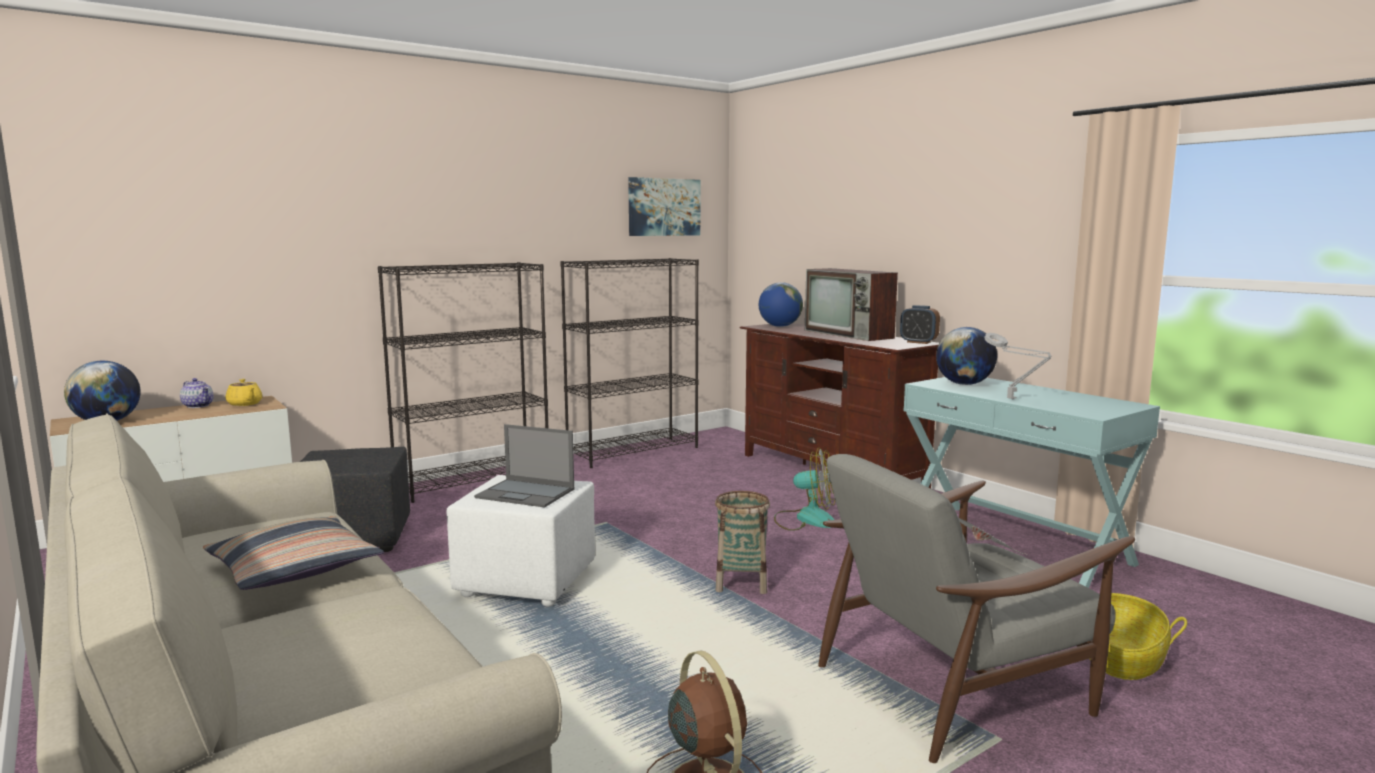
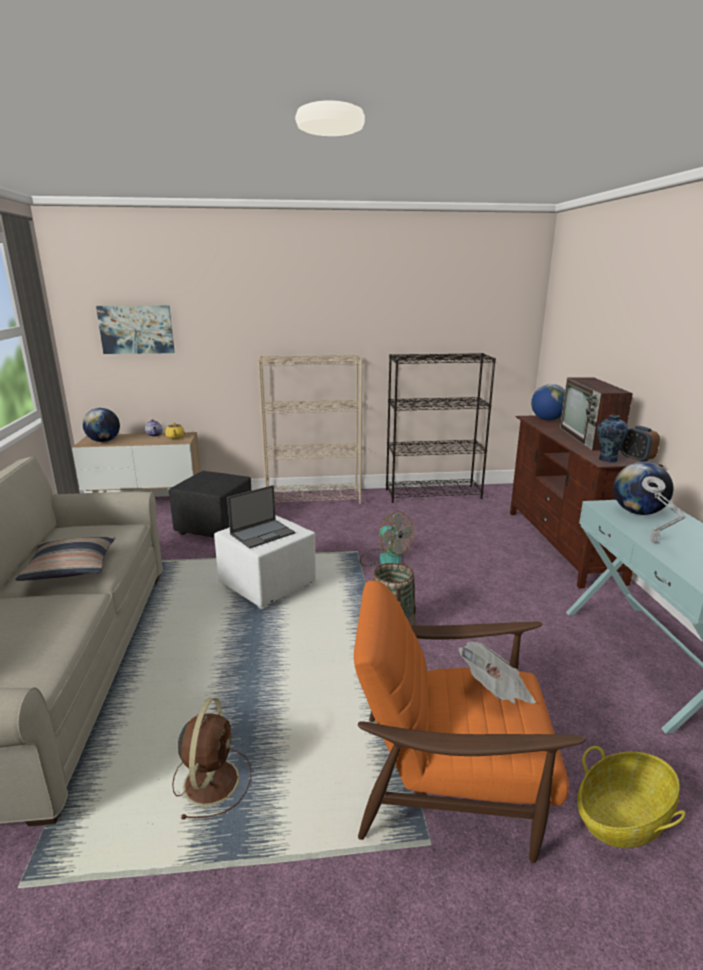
camera: 30 degrees right, 10 degrees up
(474, 481) = (314, 498): black bookcase -> beige bookcase
(526, 493) = (263, 533): laptop -> laptop turned 90 degrees counterclockwise
(664, 207) = (482, 312): picture -> picture (136, 329)
(806, 519) = (495, 585): fan -> fan (384, 559)
(895, 345) = (607, 459): none -> vase
(955, 685) = (449, 779): grey armchair -> orange armchair

